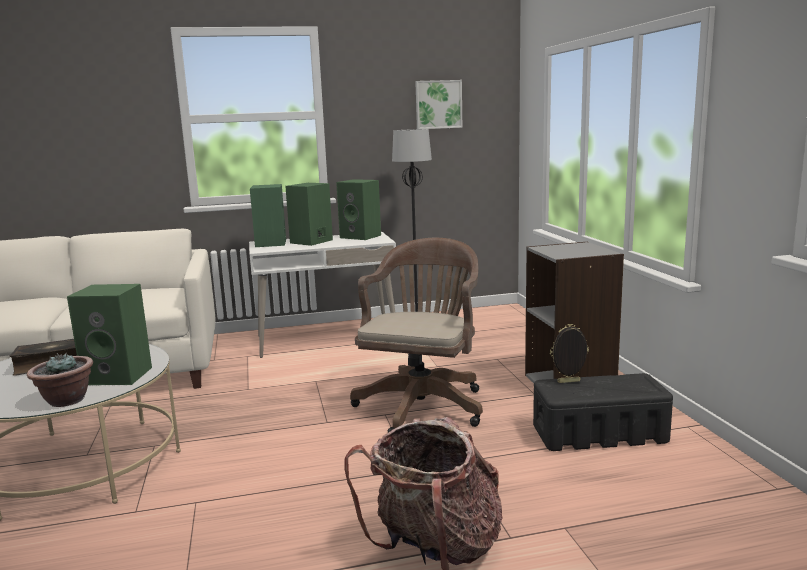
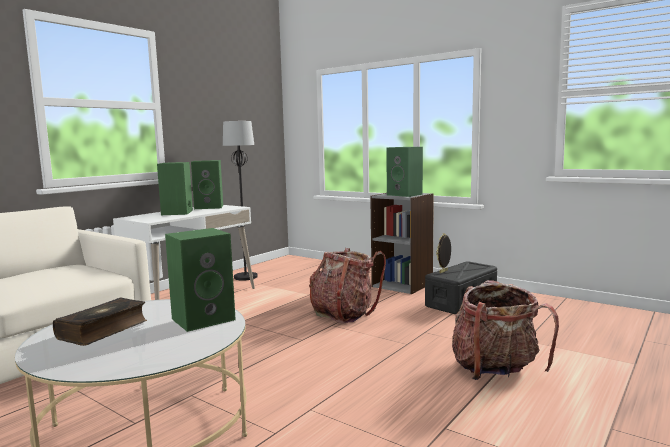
camera: 40 degrees left, 5 degrees down
(66, 400) = (206, 341): potted plant -> none
(271, 243) = (143, 217): green speaker -> green speaker (405, 194)
(423, 404) = (344, 314): brown office chair -> backpack
(438, 104) = (237, 105): picture -> none

